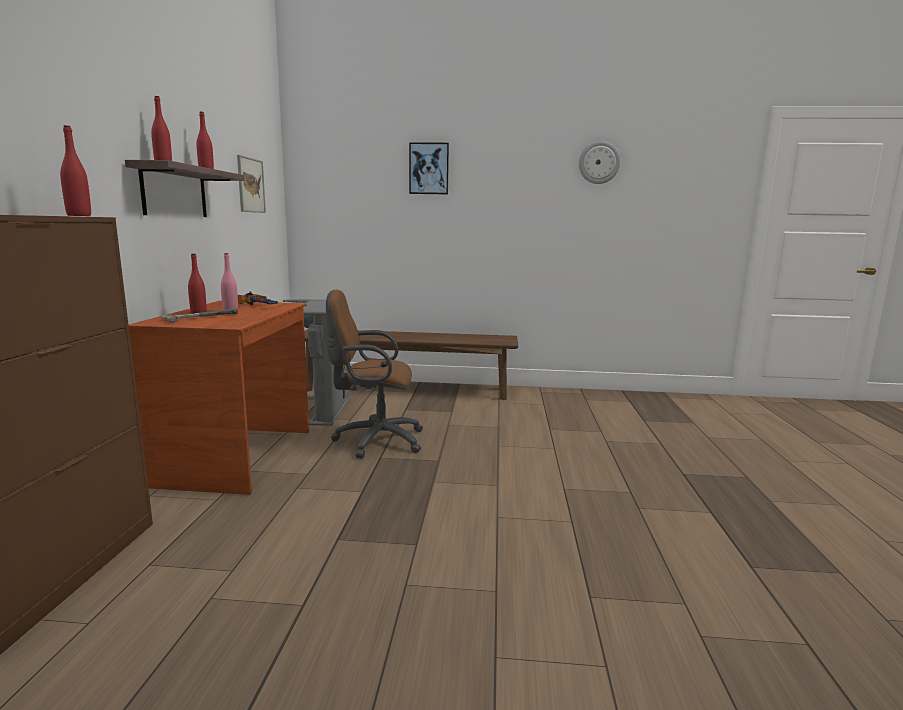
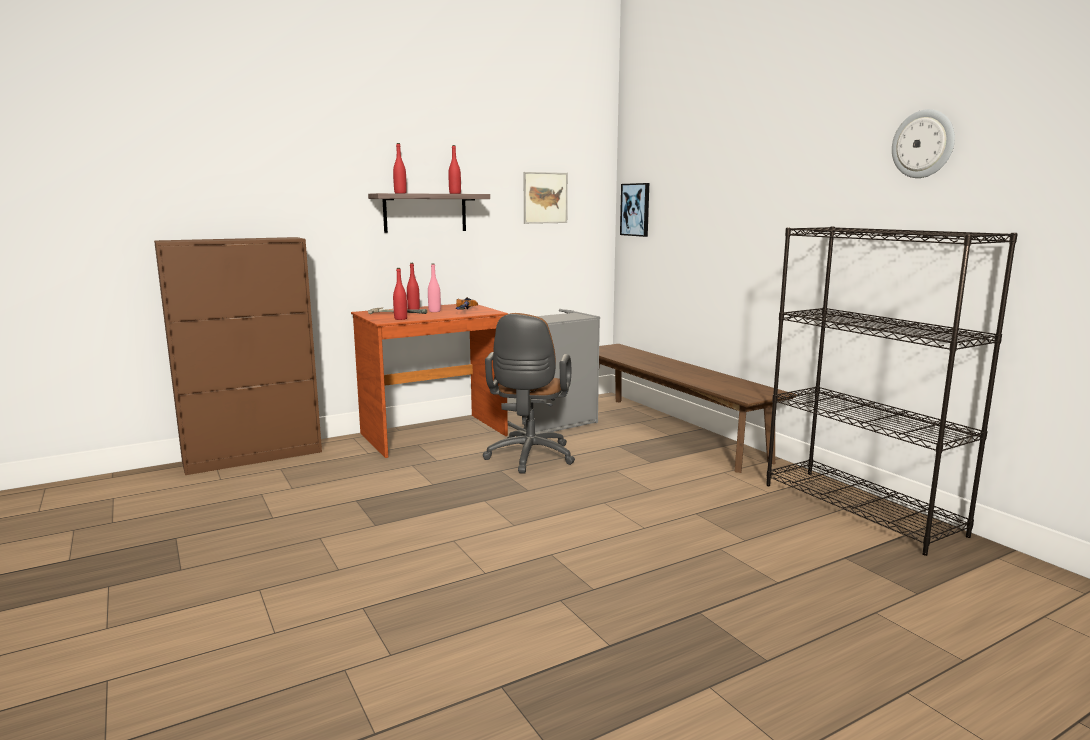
camera: 55 degrees right, 0 degrees up
(79, 215) = (282, 238): red bottle -> red bottle (400, 319)
(374, 440) = (529, 458): brown office chair -> brown office chair turned 135 degrees counterclockwise
(429, 168) = (725, 167): picture -> picture (635, 209)
(591, 397) = (861, 509): none -> black bookcase

